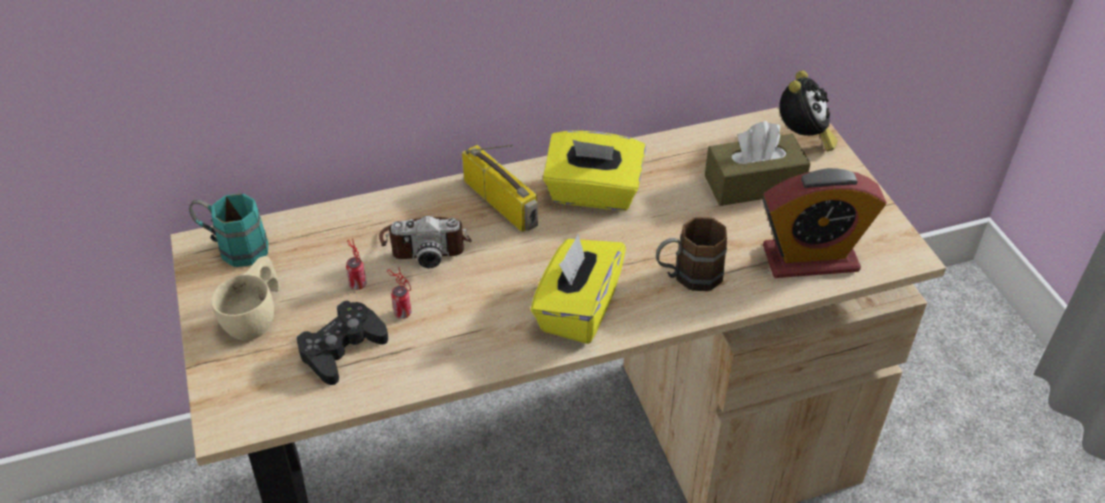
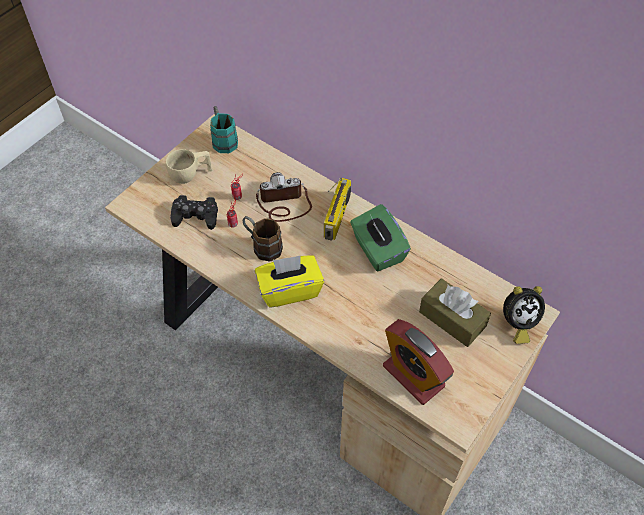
camera: 55 degrees right, 10 degrees up
(425, 243) = (284, 204): camera -> camera turned 120 degrees clockwise
(593, 194) = (377, 250): yellow tissue box -> green tissue box
(687, 277) = (350, 325): brown mug -> brown mug (262, 246)

